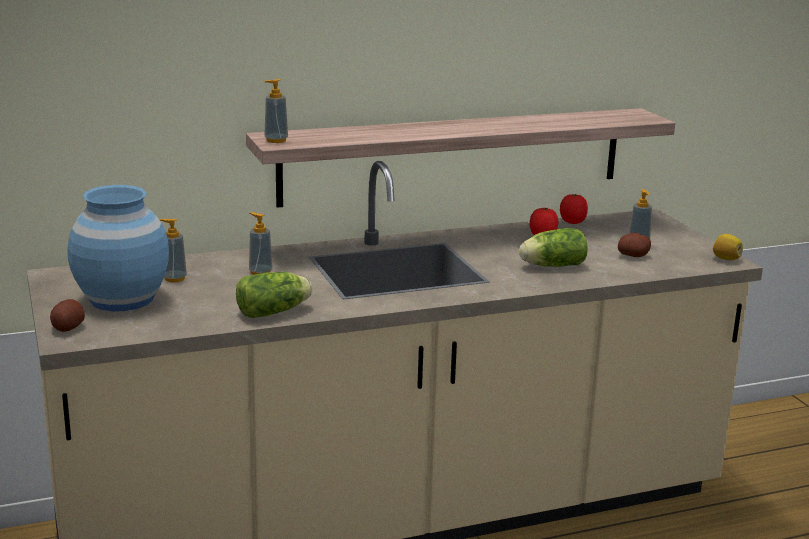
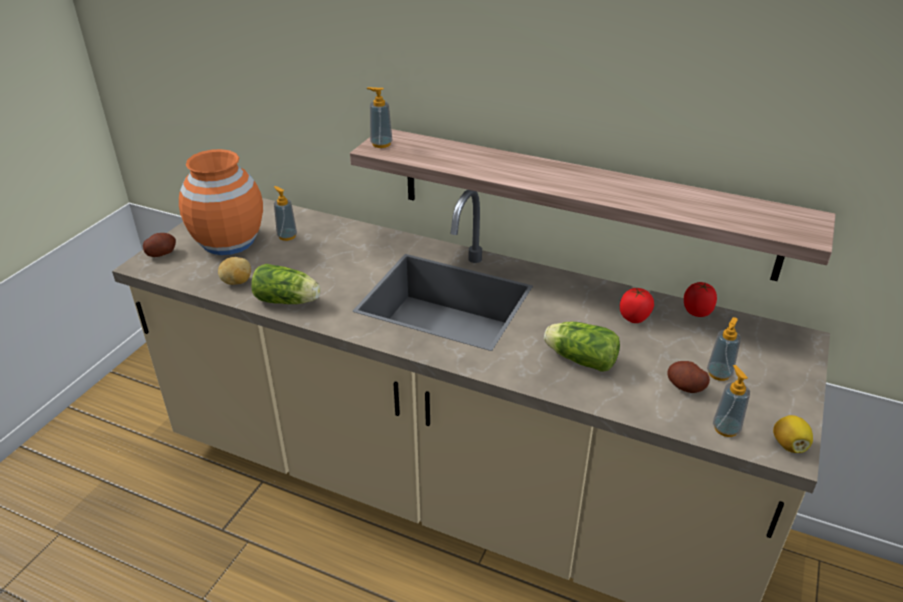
camera: 45 degrees right, 15 degrees up
(121, 299) = (228, 241): blue vase -> orange vase
(198, 318) = (237, 282): none -> potato
(260, 272) = (346, 255): soap dispenser -> soap dispenser (726, 428)

